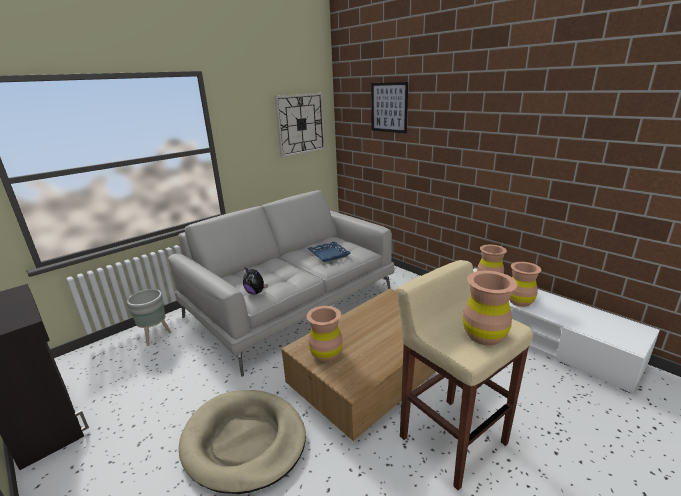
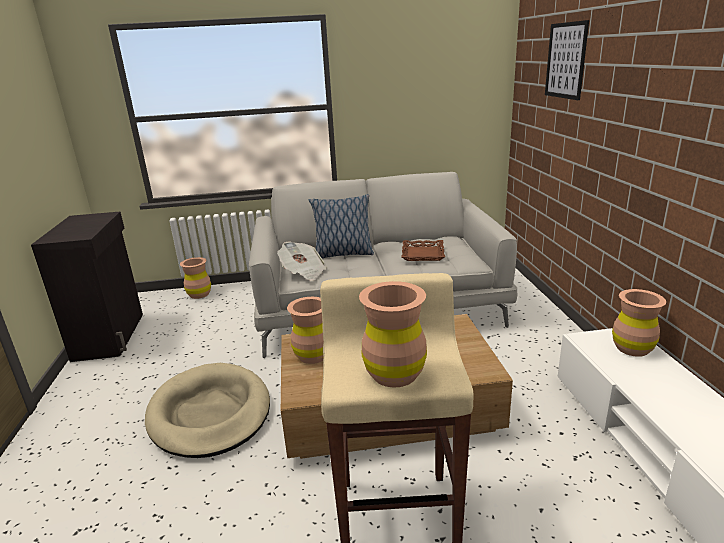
camera: 35 degrees right, 0 degrees up
(155, 336) = (233, 297): grey planter -> none
(256, 292) = (303, 272): plush toy -> newspaper
(269, 269) = (343, 254): none -> pillow
(300, 124) = (456, 83): wall clock -> none
(328, 254) = (422, 254): blue tray -> brown tray
(520, 301) = (647, 391): brown vase -> brown vase (199, 294)

